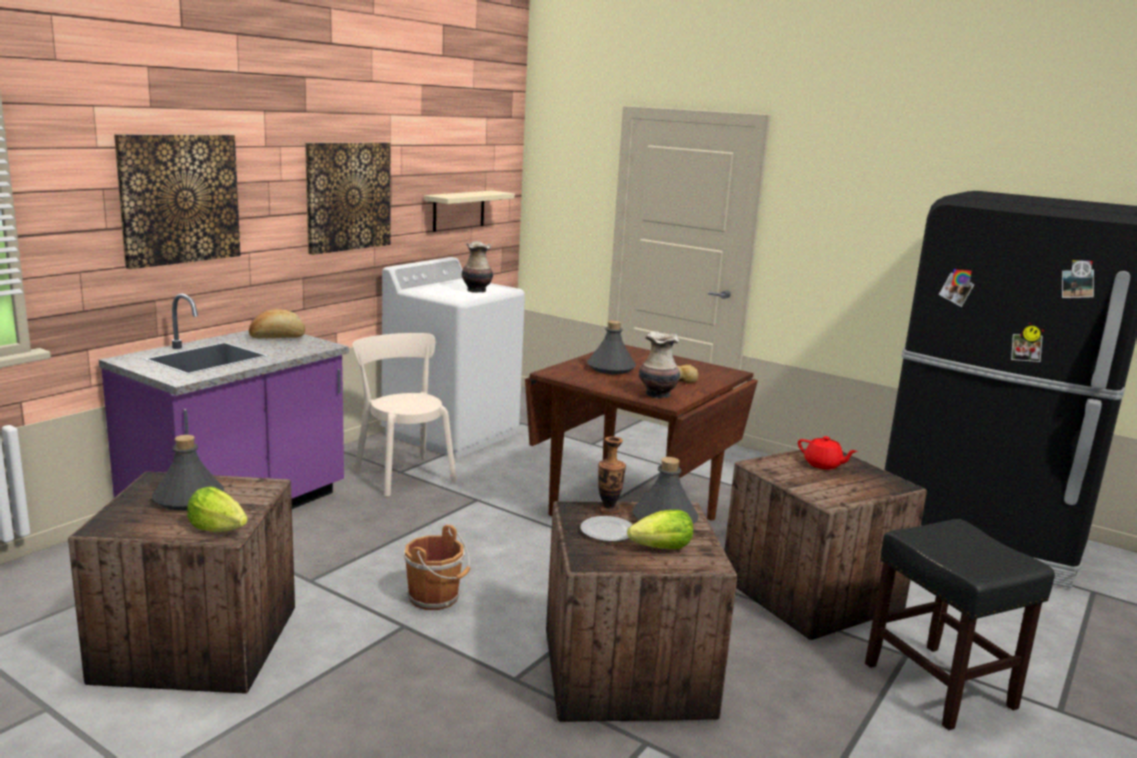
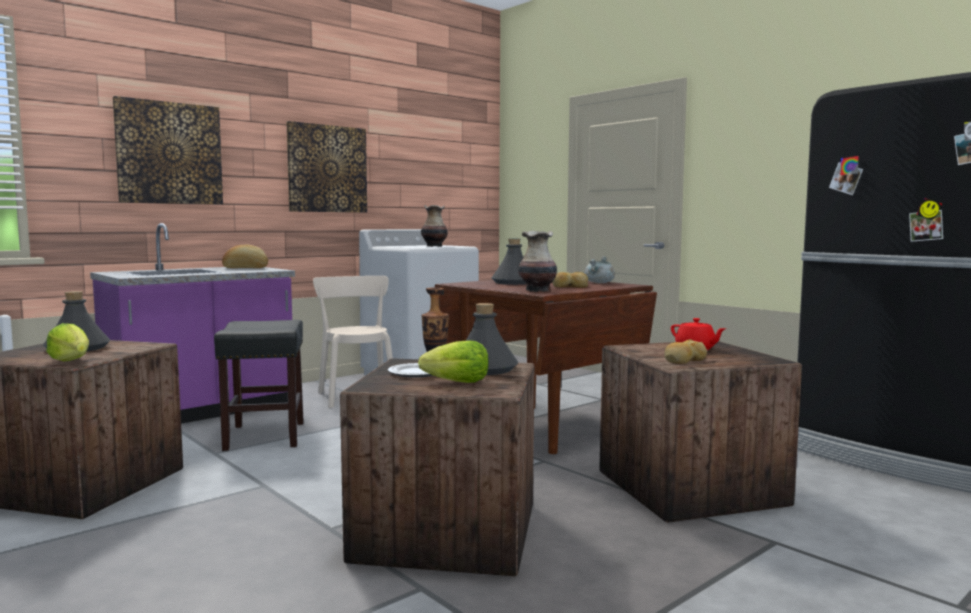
camera: 15 degrees right, 10 degrees down
(436, 598) = (310, 469): brown bucket -> none
(458, 210) = (436, 193): beige shelf -> none
(696, 366) = (599, 283): none -> grey cooking pot
(828, 490) = (684, 360): none -> bread
(941, 686) = (805, 571): black stool -> black stool (265, 436)

